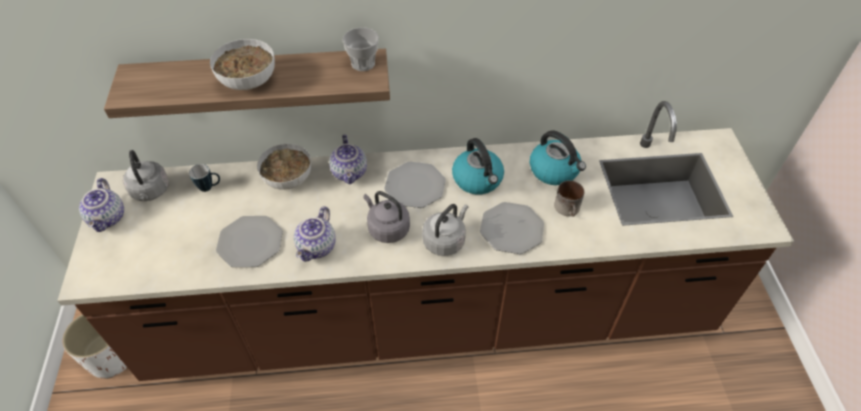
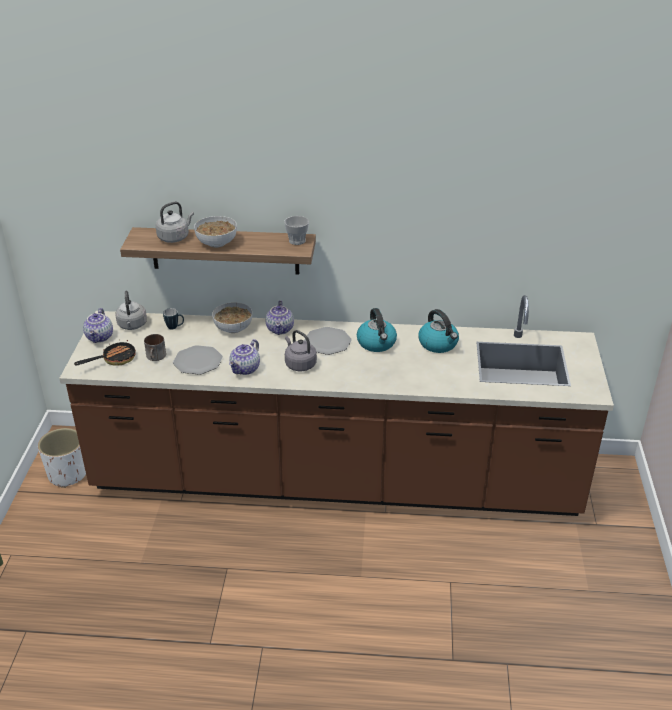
camera: 10 degrees right, 15 degrees down
(133, 255) = (114, 359): none -> frying pan
(445, 240) = (341, 375): grey kettle -> grey kettle (175, 237)
(511, 229) = (393, 374): plate -> none
(569, 209) = (441, 368): mug -> mug (156, 357)

